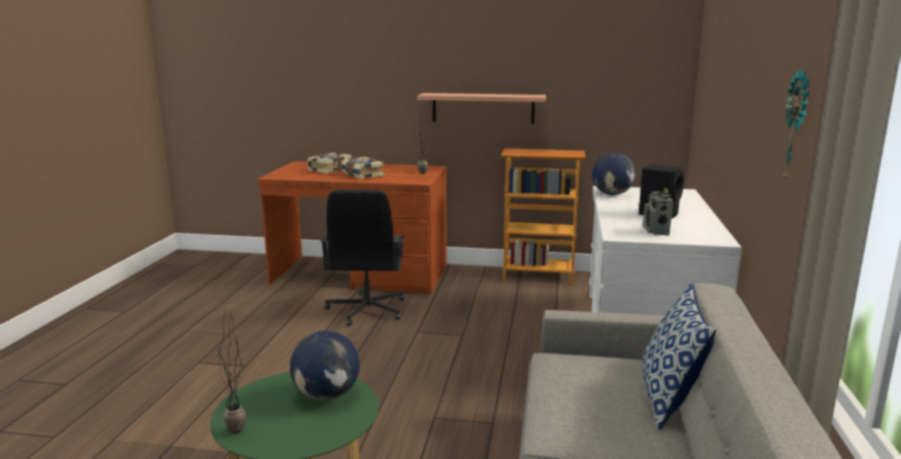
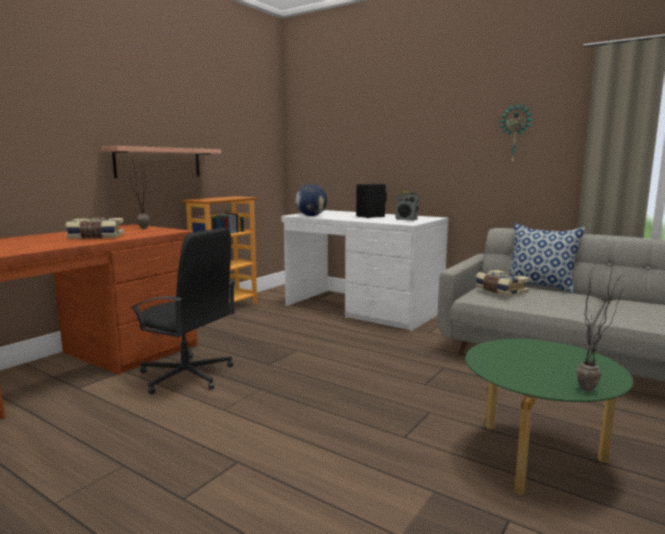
camera: 65 degrees left, 5 degrees down
(327, 395) = (520, 352): globe -> none
(329, 169) = (31, 241): book -> book (500, 291)

